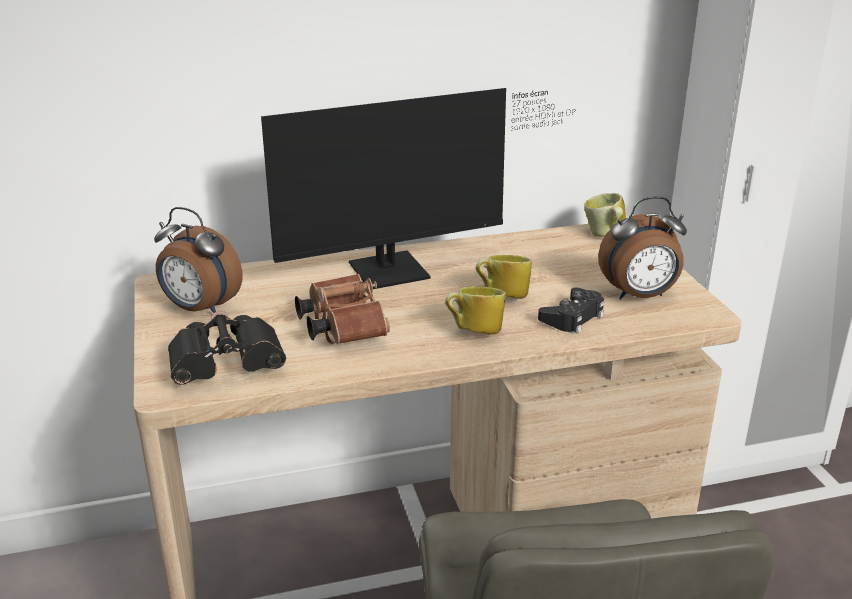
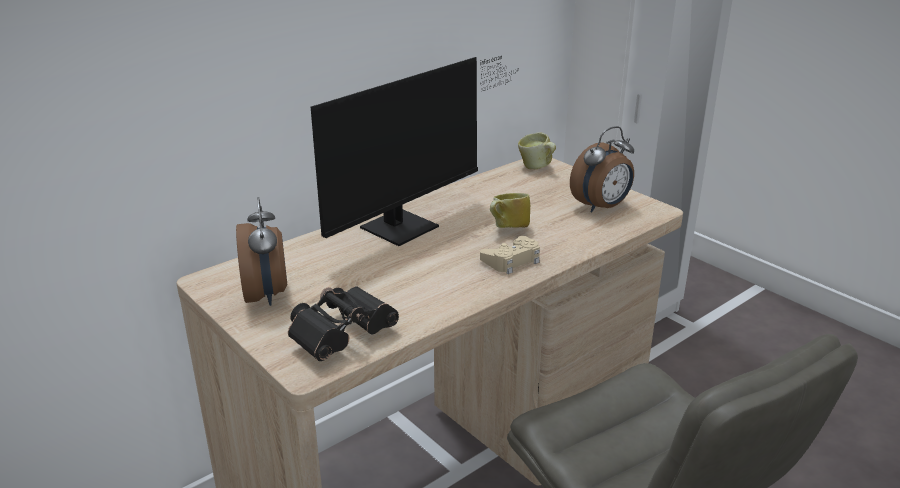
camera: 25 degrees left, 0 degrees up
(200, 309) = (267, 295): alarm clock -> alarm clock turned 105 degrees counterclockwise
(341, 326) = (405, 280): brown binoculars -> none
(474, 332) = (512, 260): mug -> beige game controller
(572, 317) = (571, 233): black game controller -> none

